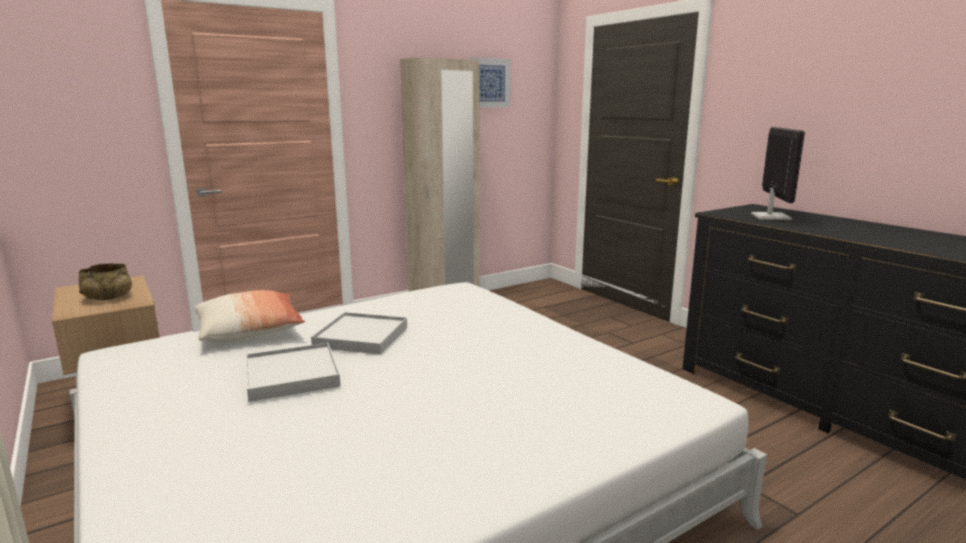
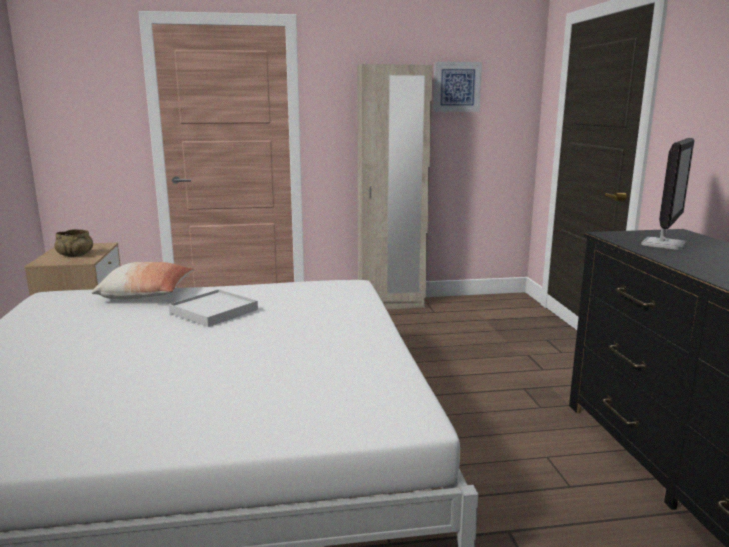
camera: 25 degrees right, 0 degrees up
(292, 375) = (127, 330): white tray -> none

